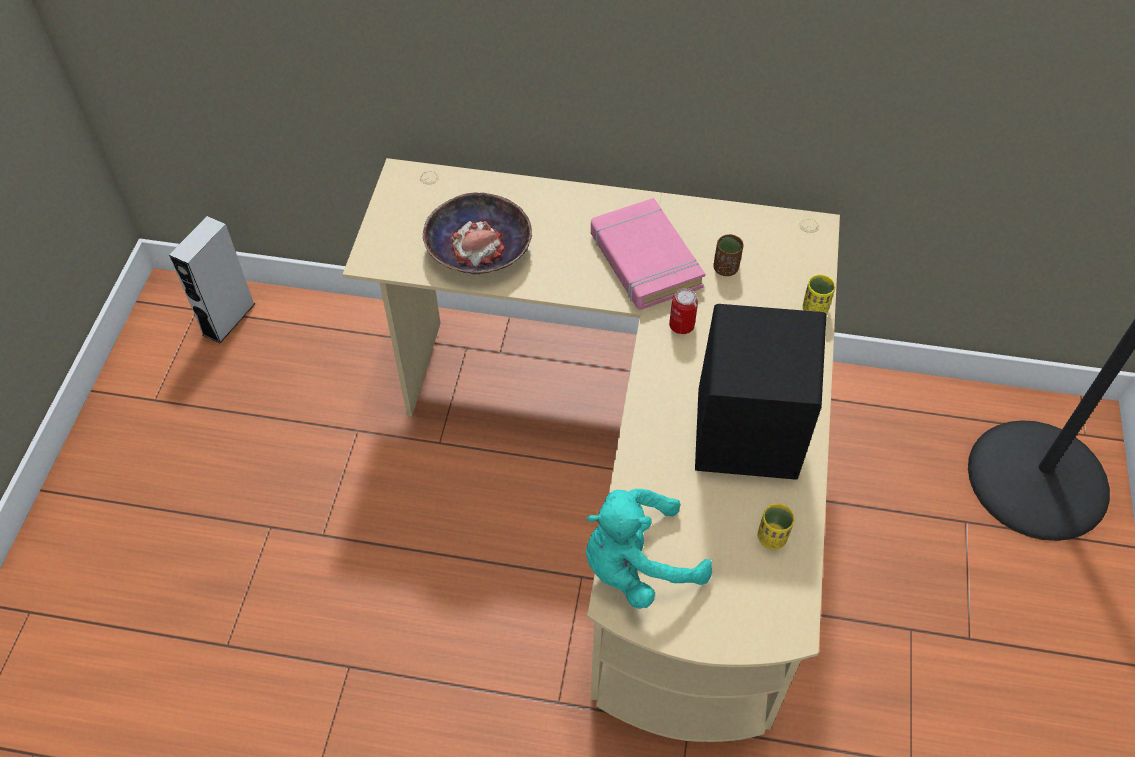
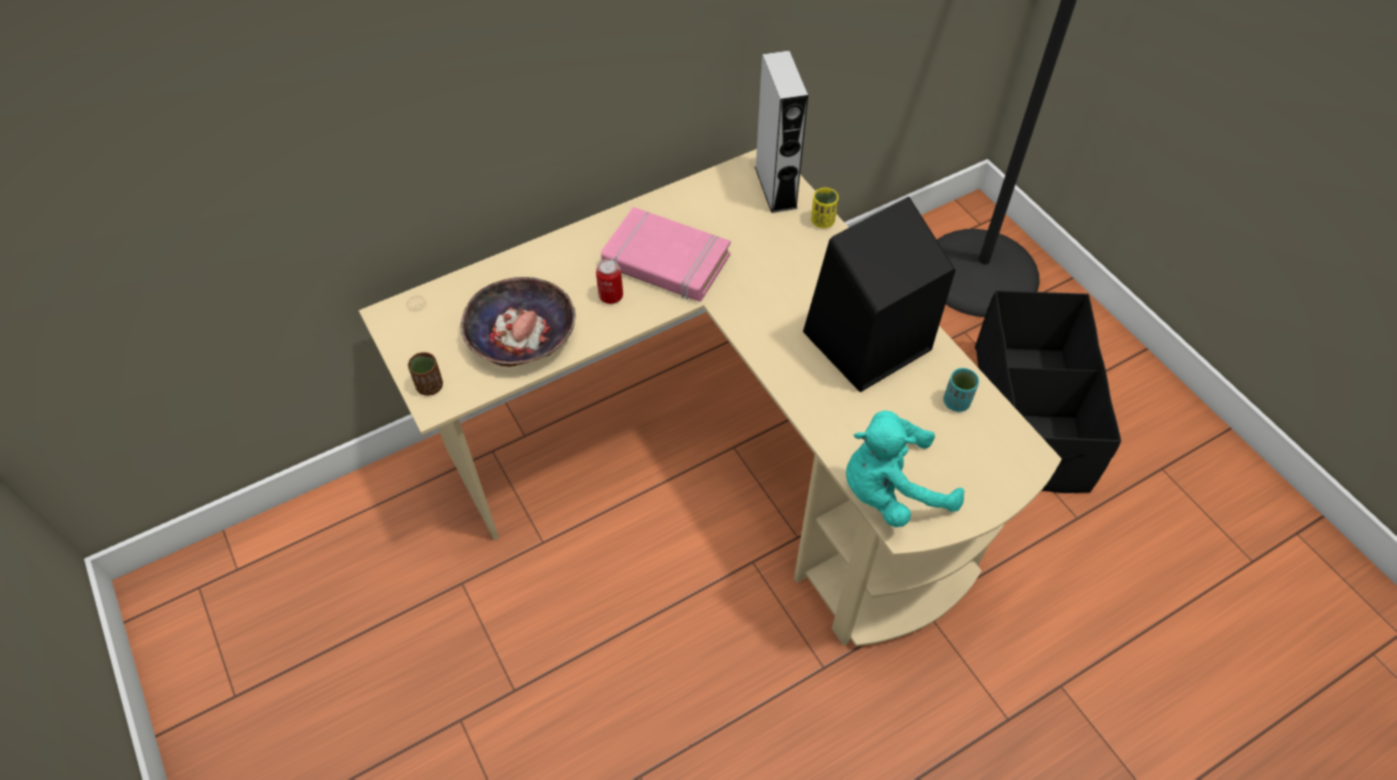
camera: 40 degrees left, 0 degrees up
(228, 319) = (241, 573): grey speaker -> grey speaker (775, 187)
(637, 566) = (890, 491): turquoise plush toy -> turquoise plush toy turned 45 degrees clockwise
(681, 325) = (743, 293): can -> can (611, 296)
(725, 268) = (731, 230): brown cup -> brown cup (430, 386)
(772, 537) = (956, 402): yellow cup -> turquoise cup
(955, 642) = (1030, 417): none -> black storage box

